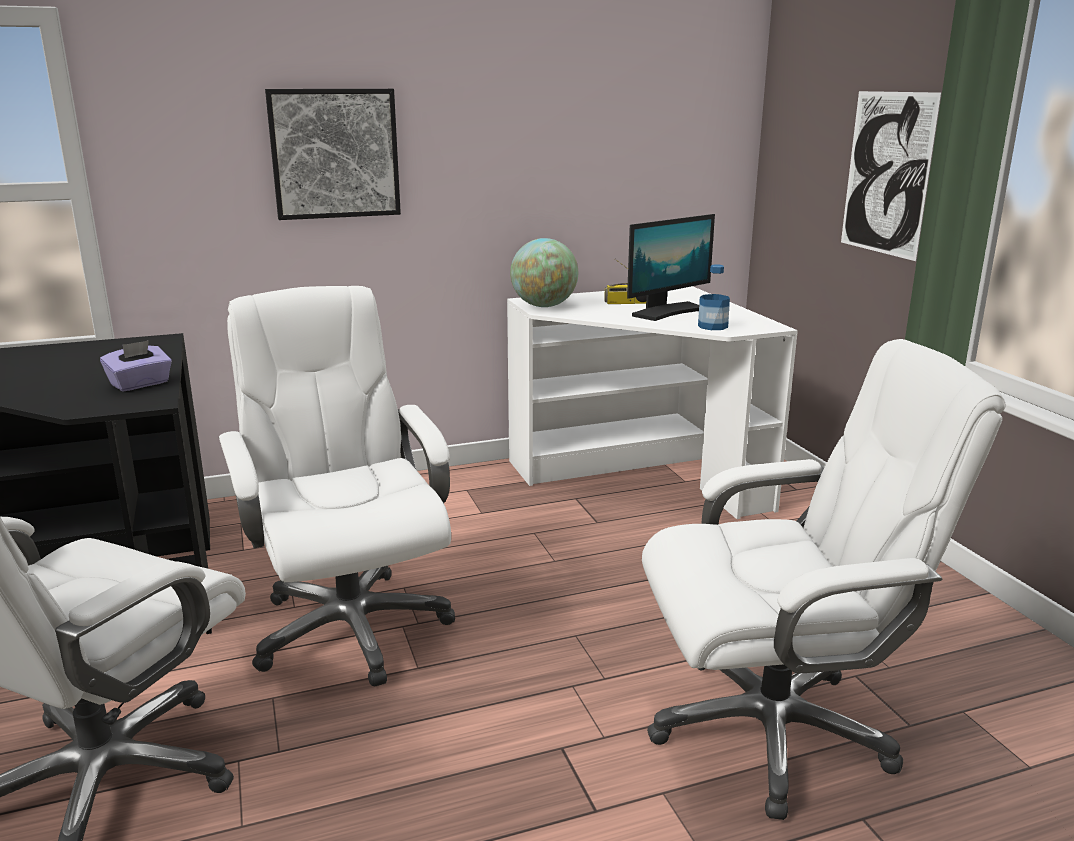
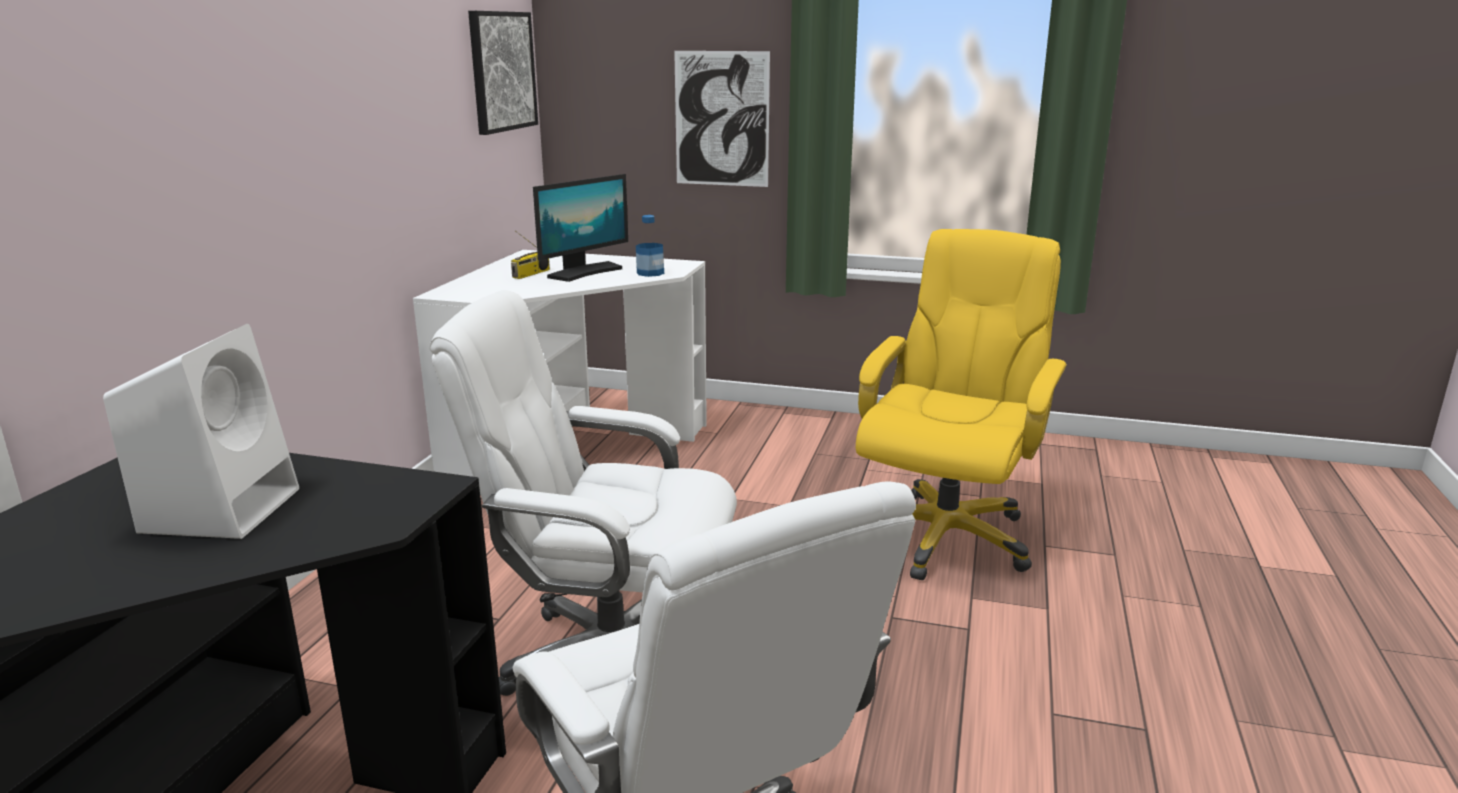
camera: 55 degrees left, 0 degrees up
(86, 373) = (222, 508): none -> white speaker
(140, 384) = (346, 484): purple tissue box -> none
(335, 154) = (244, 147): picture -> picture (502, 71)
(544, 306) = (473, 294): globe -> none
(667, 312) = (584, 272): monitor -> monitor turned 45 degrees clockwise
(773, 729) = (945, 536): white office chair -> yellow office chair

